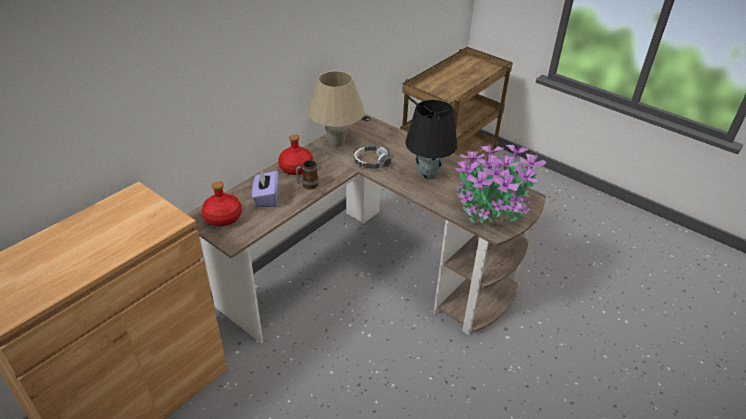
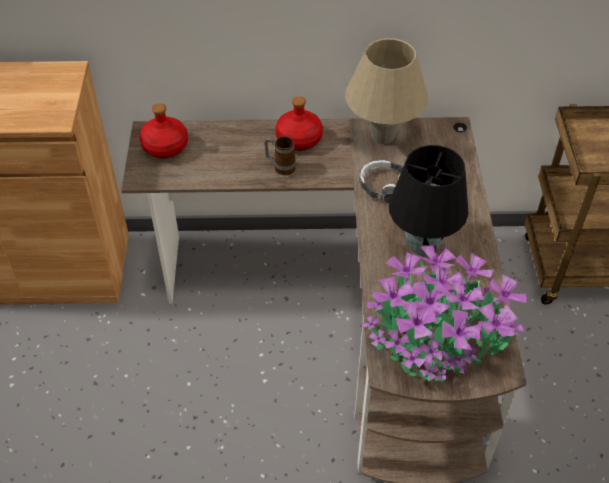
camera: 50 degrees right, 10 degrees up
(266, 198) = (227, 153): purple tissue box -> none

